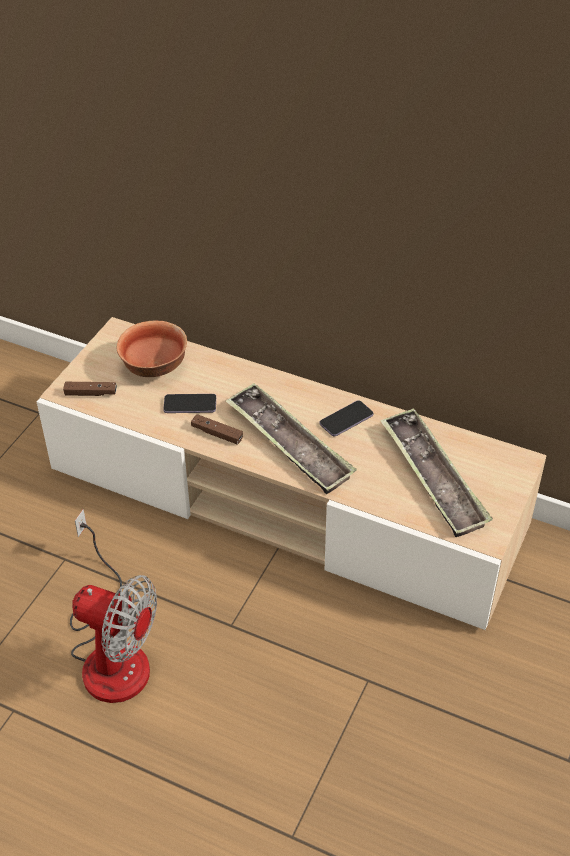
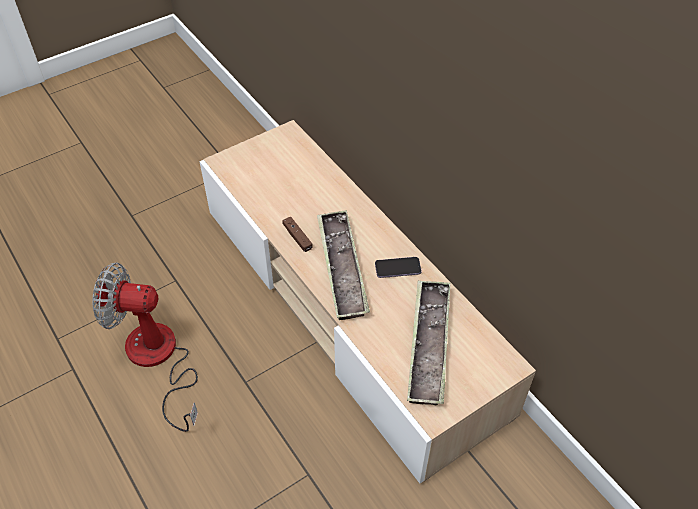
camera: 30 degrees right, 5 degrees up
(91, 393) = (237, 170): brown game controller -> none
(112, 651) = (158, 360): fan -> fan turned 135 degrees clockwise
(155, 368) = (293, 170): bowl -> none
(190, 405) = (295, 207): phone -> none

